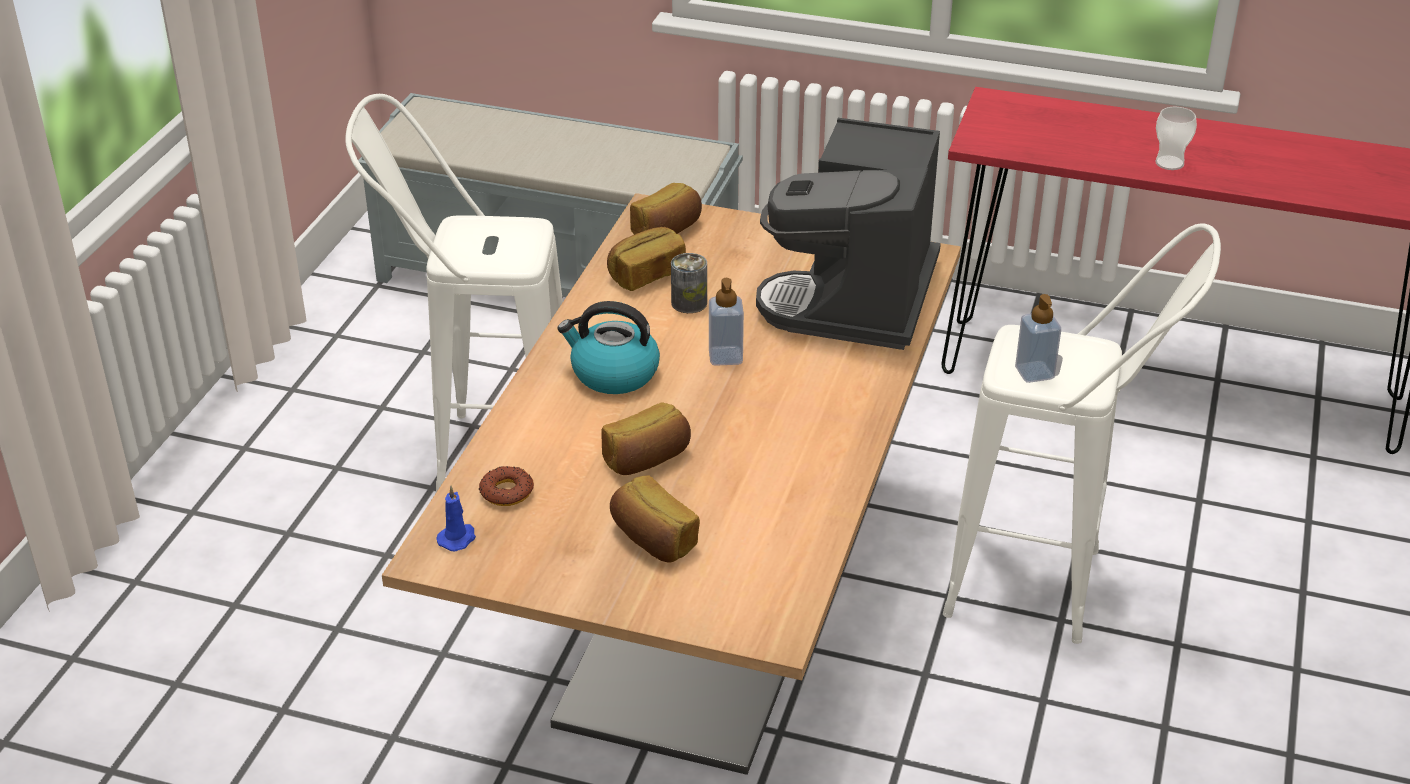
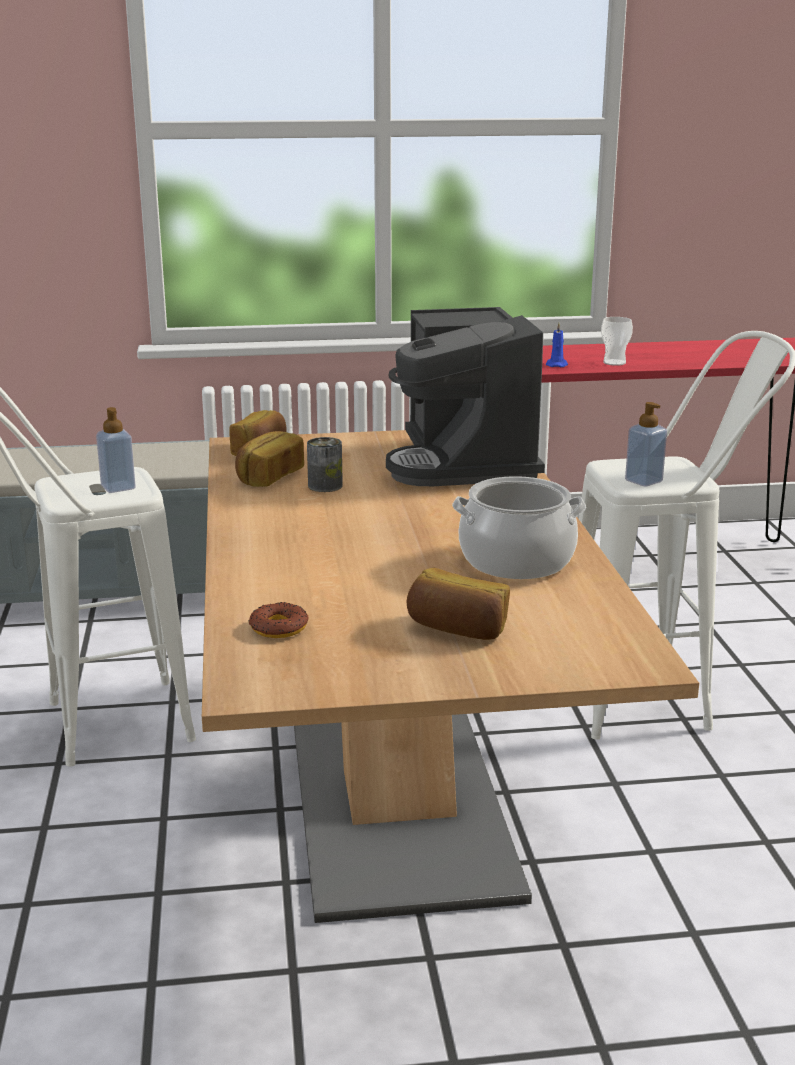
camera: 25 degrees left, 15 degrees down
(458, 538) = (260, 670): blue candle -> blue candle (556, 365)
(613, 373) = (302, 536): kettle -> none
(647, 459) = (393, 580): bread -> none
(725, 356) = (392, 509): soap dispenser -> soap dispenser (118, 487)
(780, 465) = (517, 560): none -> cooking pot

